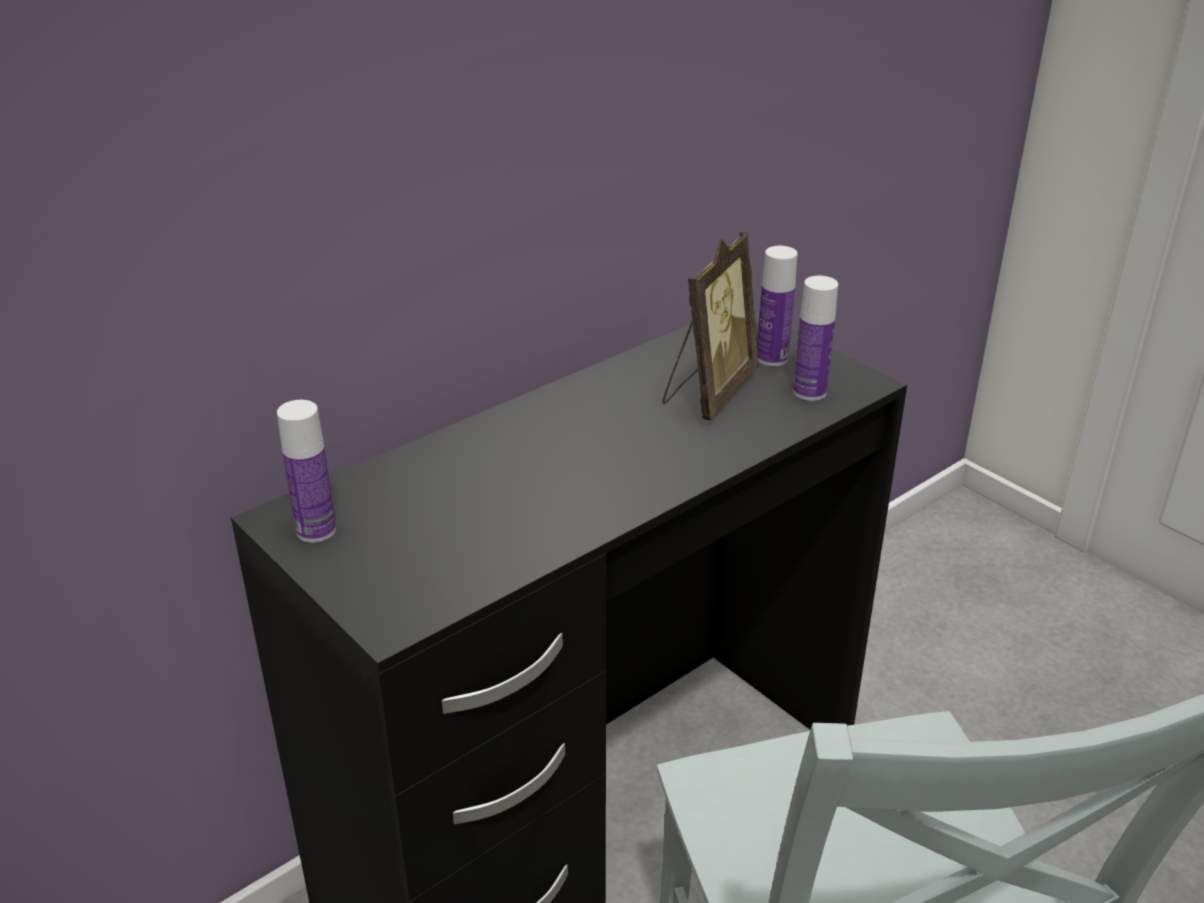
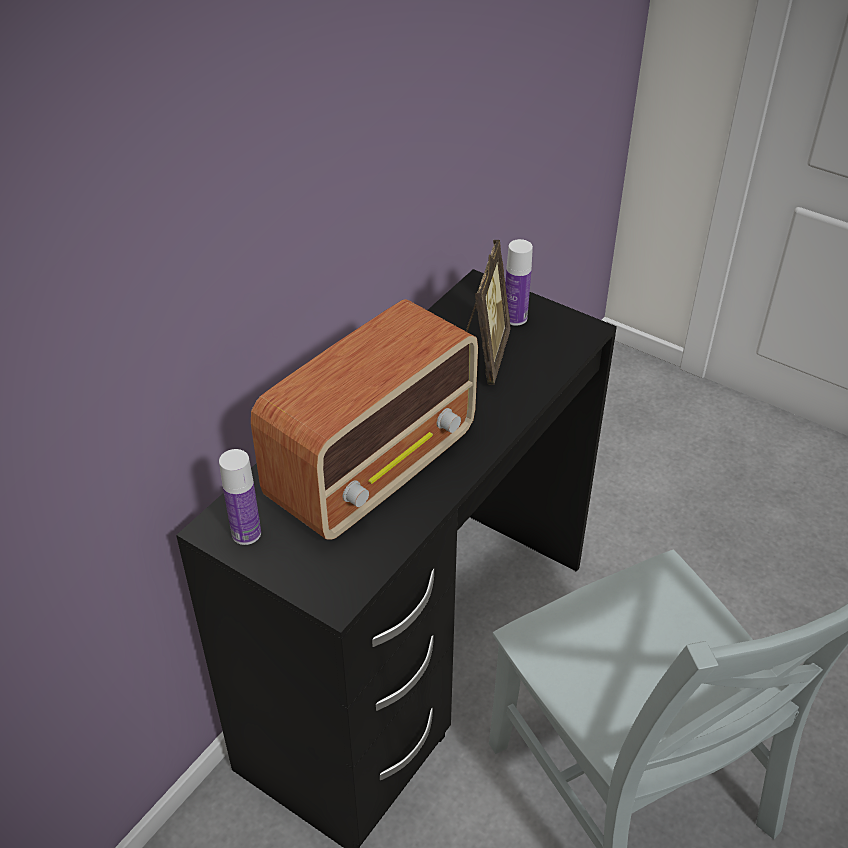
camera: 15 degrees left, 10 degrees up
(514, 487) = (375, 467): none -> radio
(809, 392) = (552, 344): bottle -> none

